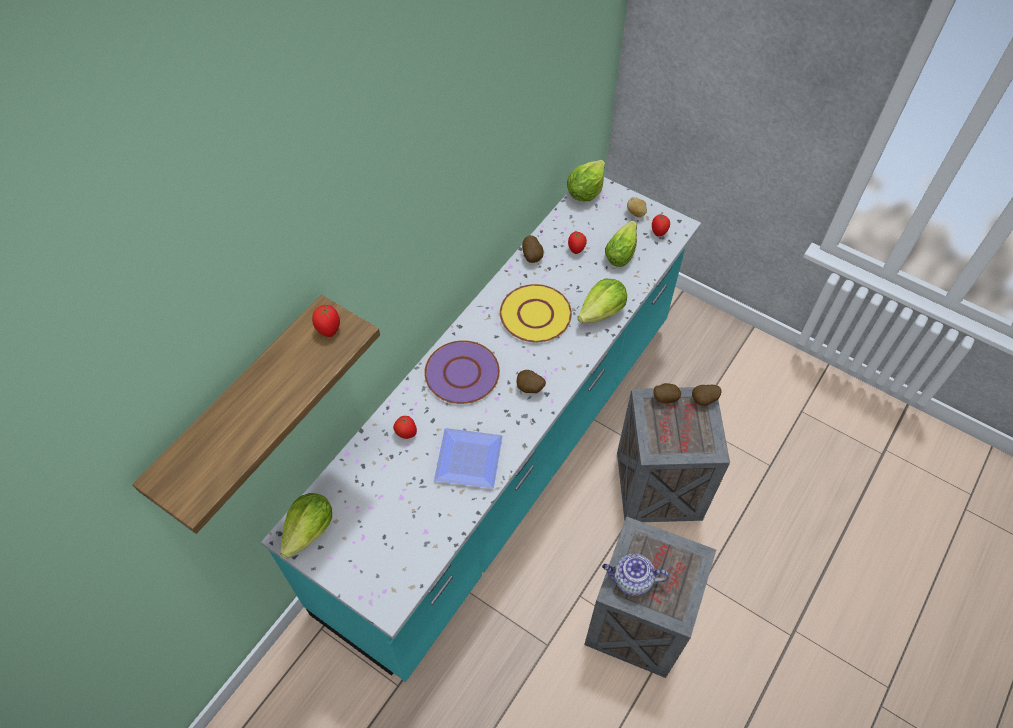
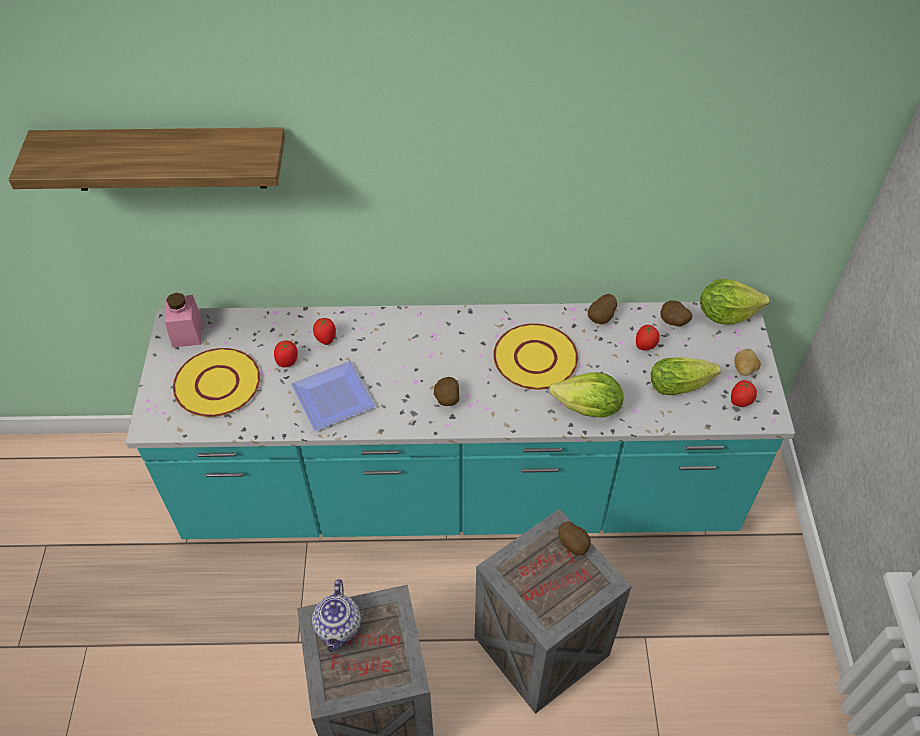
camera: 55 degrees right, 5 degrees down
(310, 531) = (187, 332): lettuce -> pink jar
(328, 329) = (249, 149): tomato -> tomato (288, 362)
(386, 534) = (217, 383): none -> yellow plate
(462, 373) = (420, 342): purple plate -> none
(631, 580) = (339, 628): teapot -> teapot turned 150 degrees counterclockwise
(704, 400) = (603, 584): potato -> potato (673, 323)

